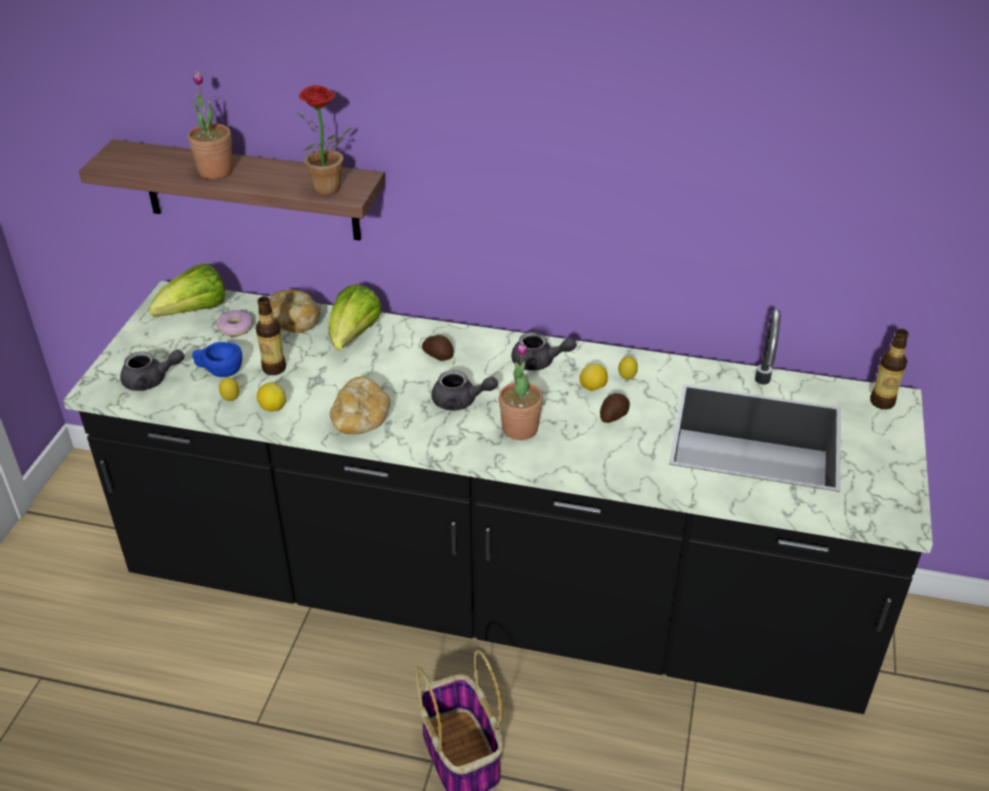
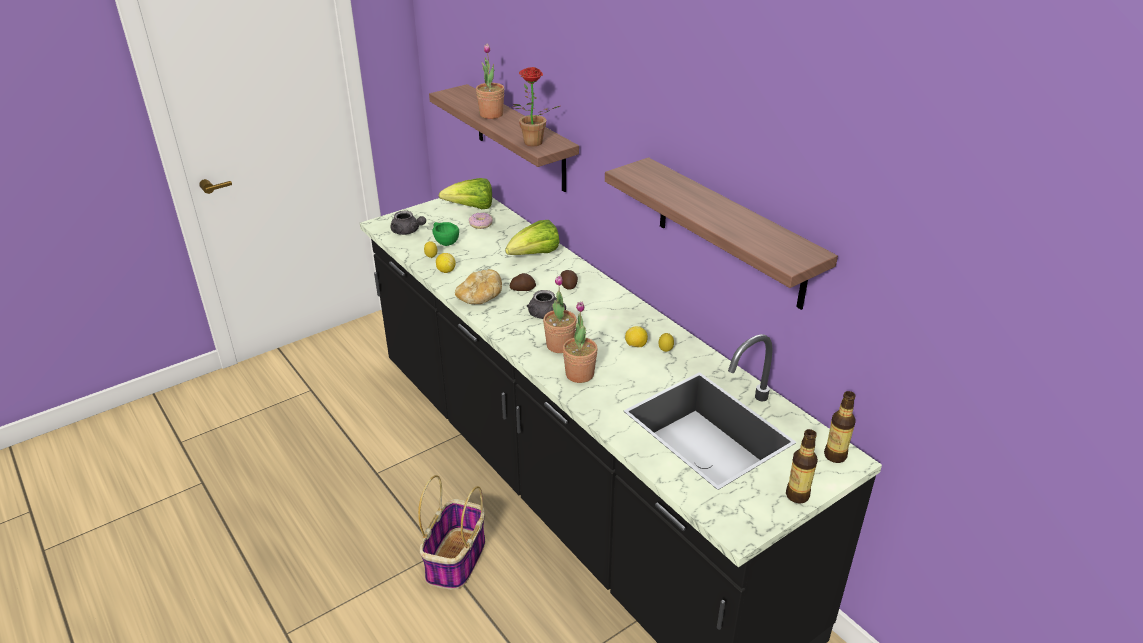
camera: 40 degrees right, 5 degrees down
(219, 371) = (444, 241): blue cup -> green cup
(274, 368) = (472, 252): bottle -> bottle (797, 495)
(293, 322) = (513, 234): bread -> none
(539, 362) = (622, 316): grey teapot -> none
(580, 449) = (579, 374): none -> potted plant
(613, 415) = (626, 367): potato -> potato (522, 289)
(677, 212) = (730, 233): none -> shelf

